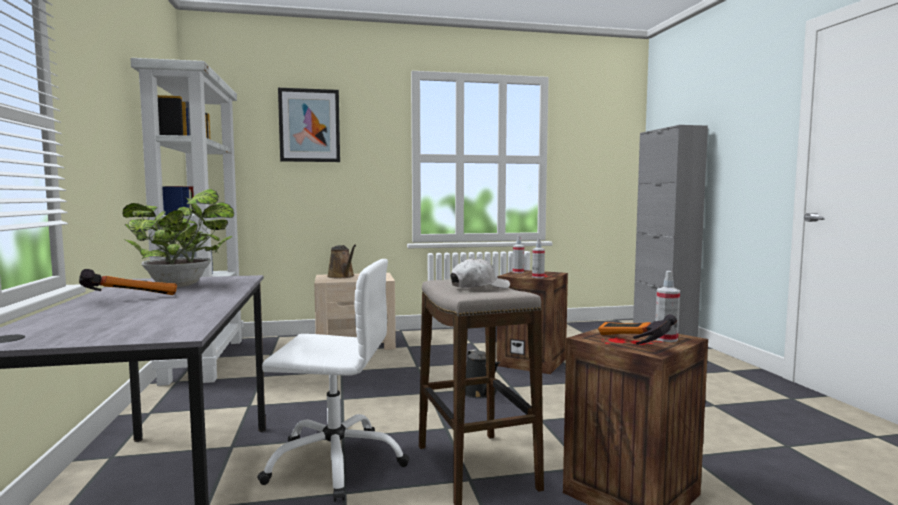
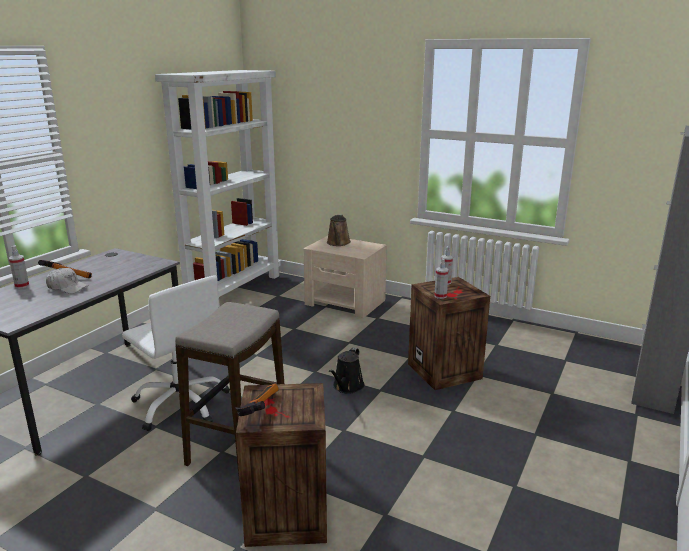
camera: 40 degrees right, 15 degrees up
(182, 285) = (117, 265): potted plant -> none
(309, 125) = (333, 98): picture -> none
(479, 287) = (231, 322): white cap -> white cap (67, 287)
(666, 339) = (296, 416): spray bottle -> spray bottle (22, 286)

